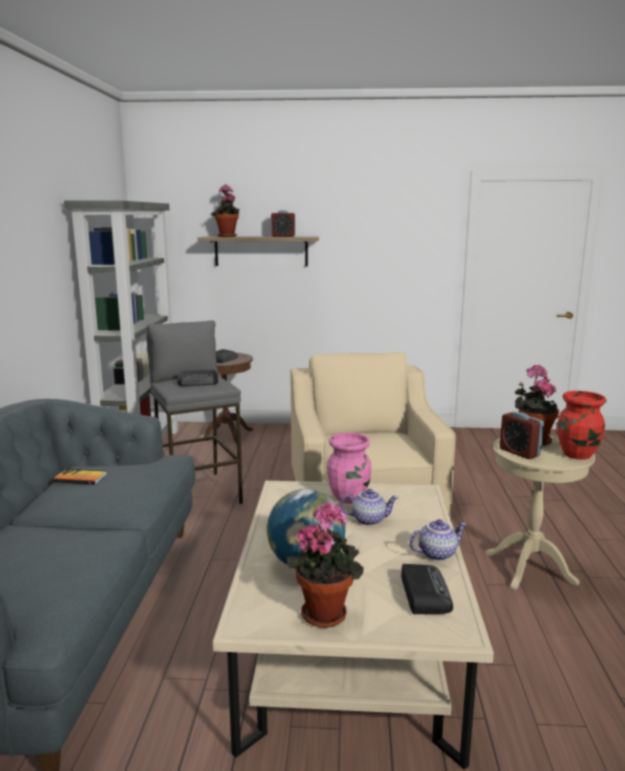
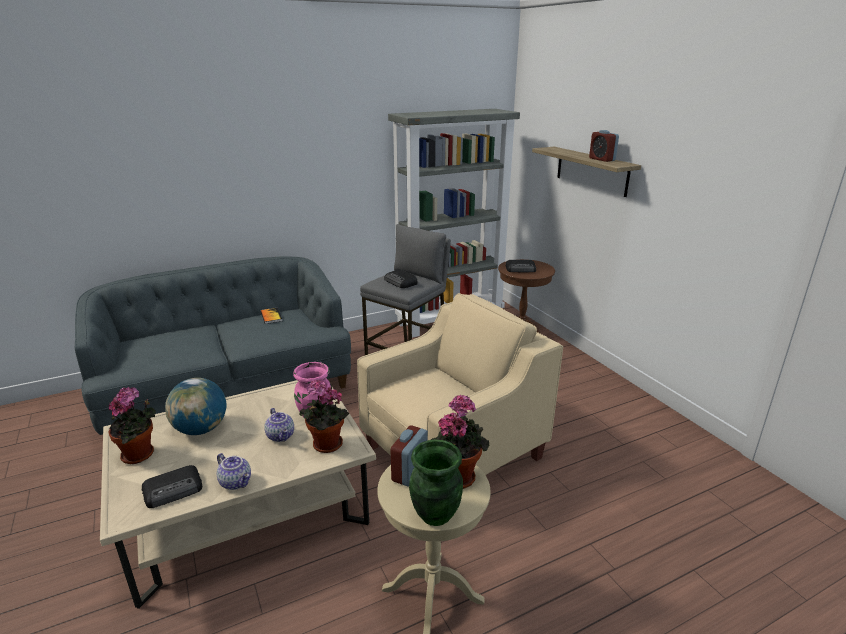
camera: 60 degrees right, 10 degrees up
(227, 236) = (559, 151): potted plant -> potted plant (325, 446)
(577, 455) = (435, 515): red vase -> green vase

